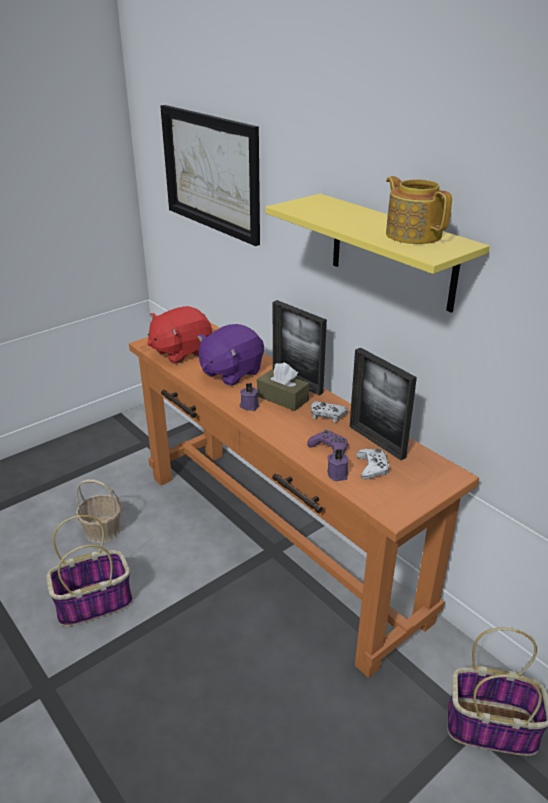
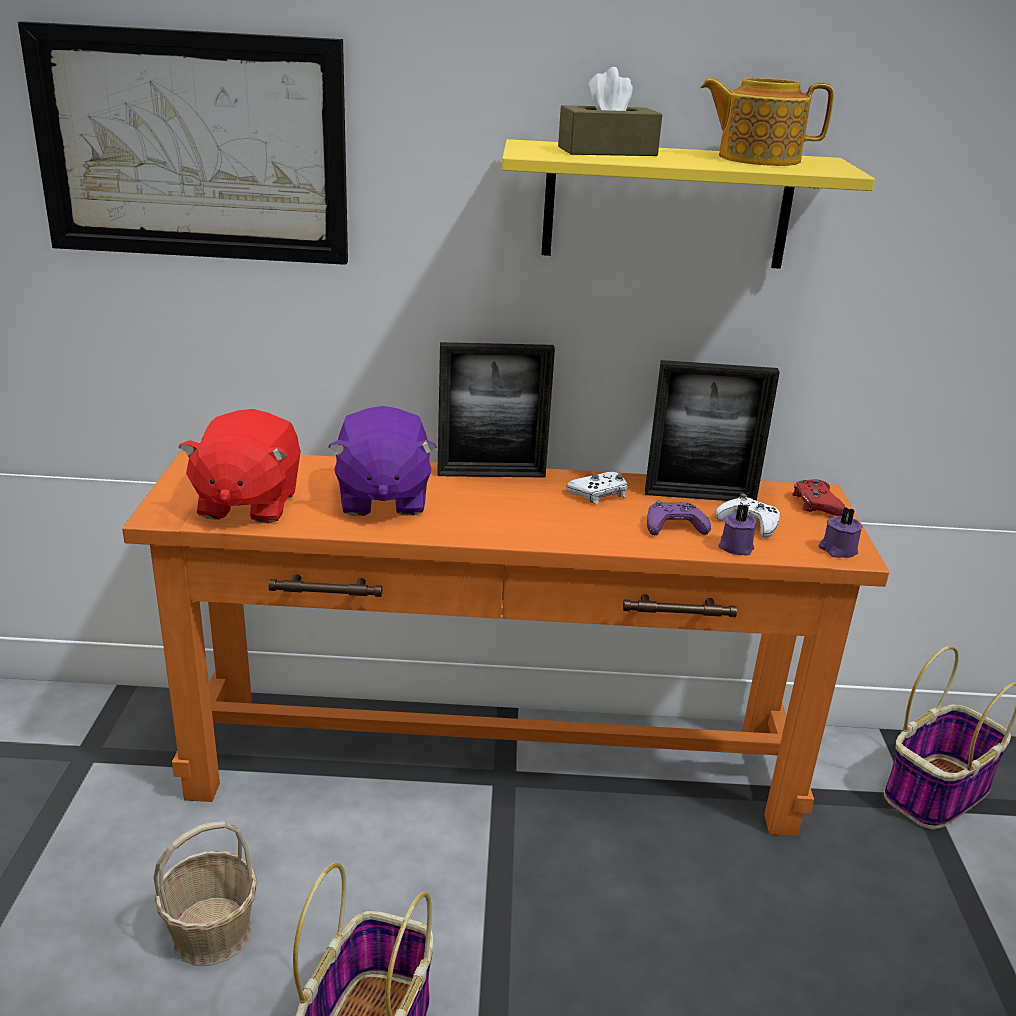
camera: 50 degrees left, 5 degrees down
(249, 405) = (491, 525): purple candle -> purple candle (837, 550)
(282, 398) = (513, 499): brown tissue box -> brown tissue box (607, 151)
(436, 479) = (816, 504): none -> red game controller

